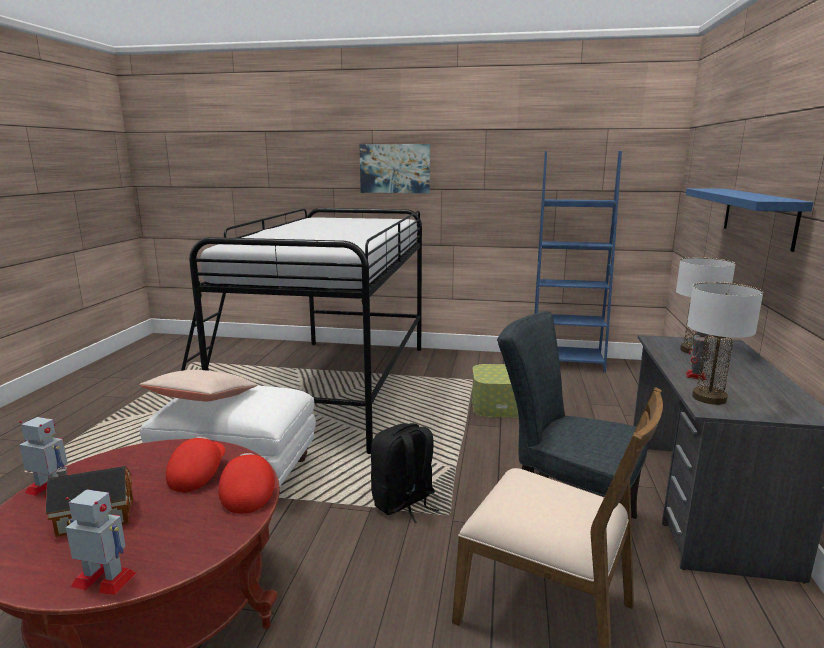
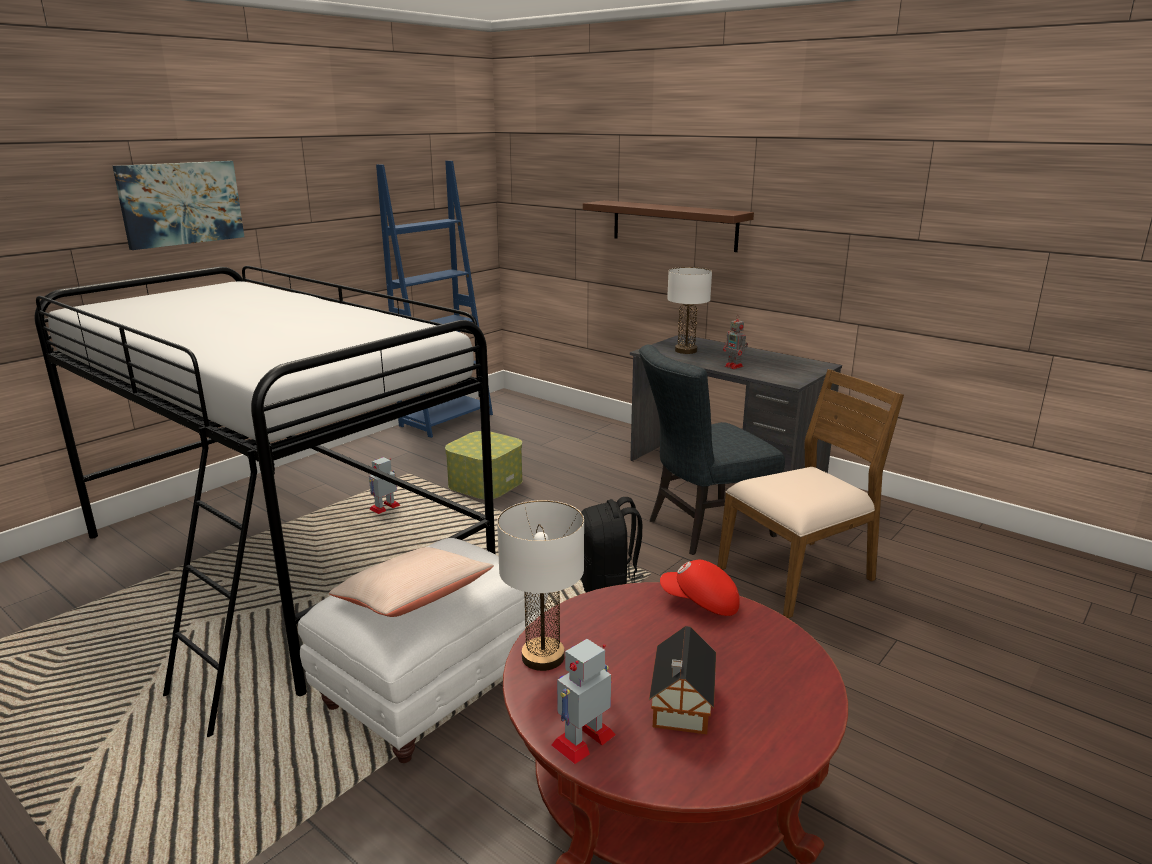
camera: 60 degrees left, 5 degrees up
(104, 580) = (808, 700): toy robot -> toy robot (385, 508)
(197, 475) = (634, 627): red cap -> none
(708, 398) = (773, 376): table lamp -> table lamp (542, 657)
(758, 216) = (673, 225): blue shelf -> brown shelf

